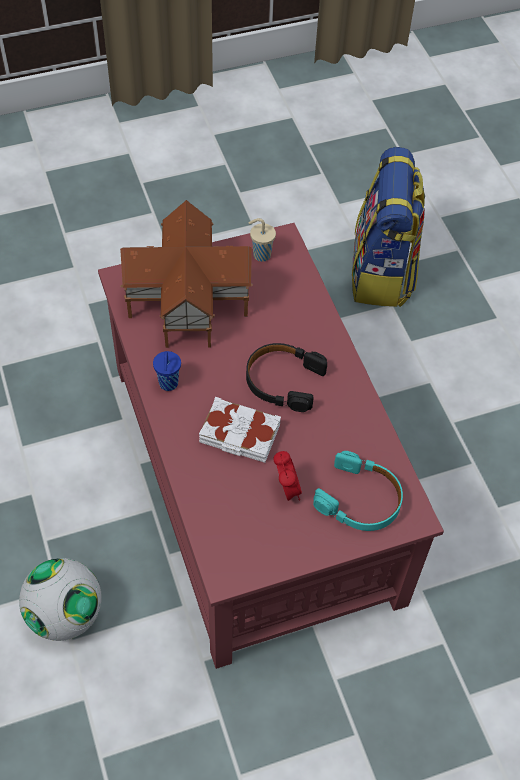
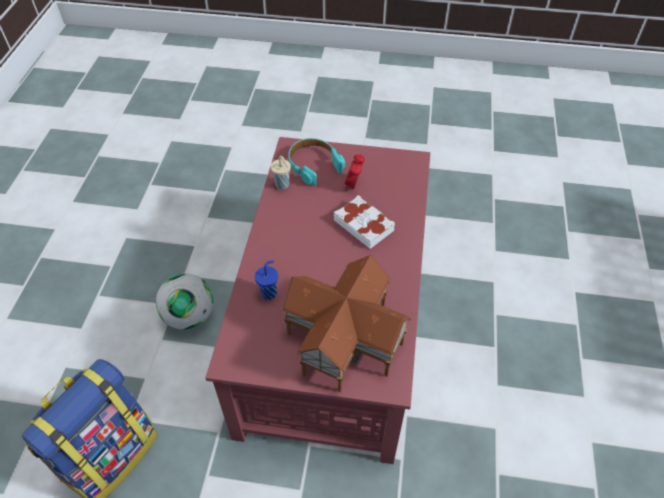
camera: 150 degrees left, 5 degrees down
(65, 614) = (493, 296): football -> football (189, 316)
(168, 384) = (396, 277): blue cup -> blue cup (269, 292)
(260, 255) = (258, 355): beige cup -> beige cup (283, 185)
(283, 381) = (312, 246): black headphones -> none

